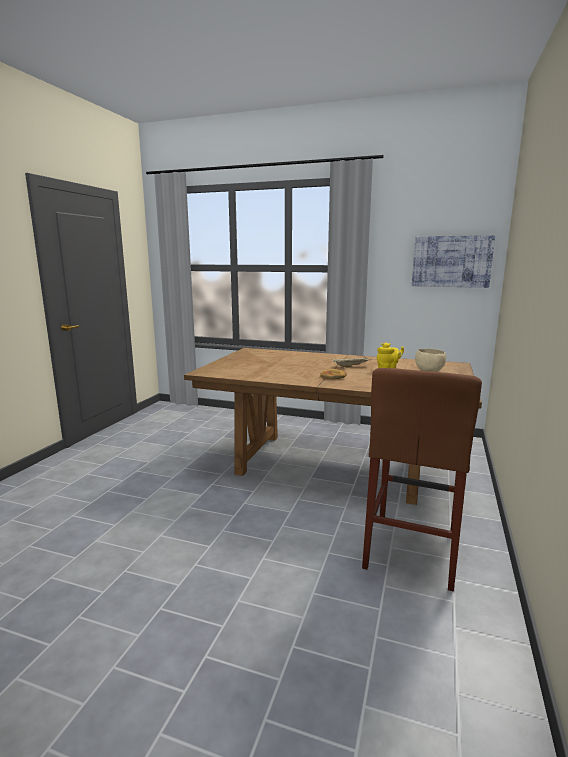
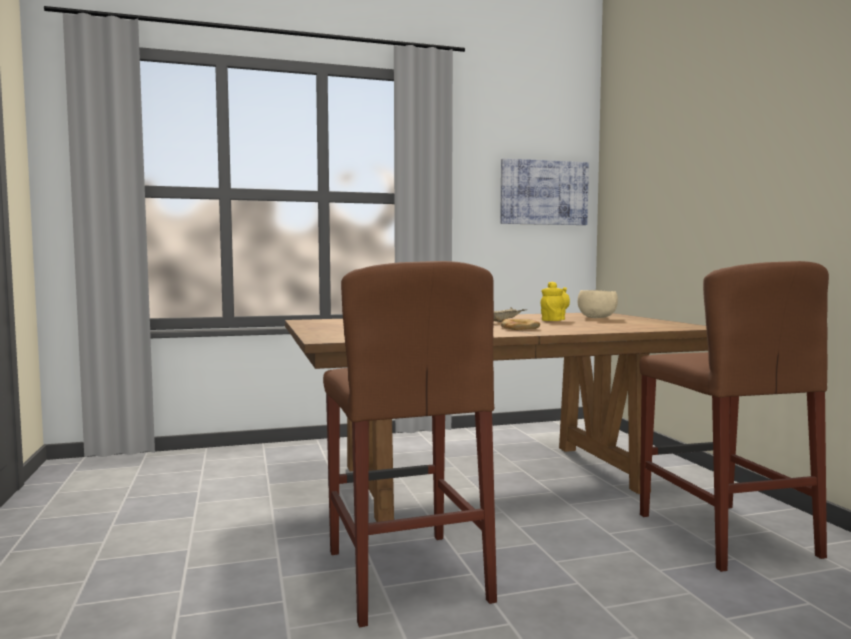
camera: 35 degrees left, 10 degrees down
(206, 505) = (406, 575): none -> brown stool

